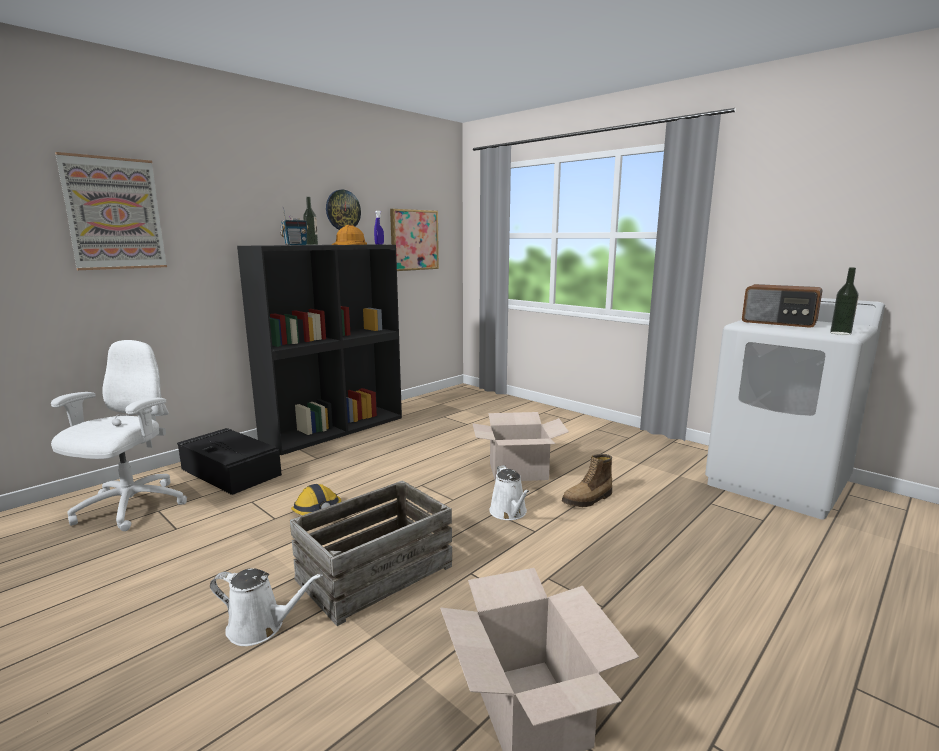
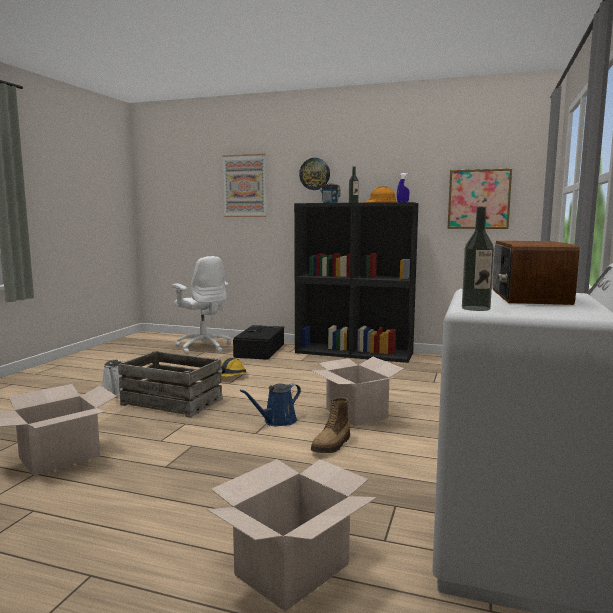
camera: 65 degrees right, 5 degrees down
(130, 507) = (203, 347): white office chair -> white office chair turned 60 degrees clockwise
(342, 210) = (398, 174): wall clock -> wall clock (314, 174)
(509, 513) = (277, 421): white watering can -> blue watering can
(588, 499) = (332, 445): boot -> boot turned 90 degrees counterclockwise
(813, 566) = (293, 570): none -> cardboard box

